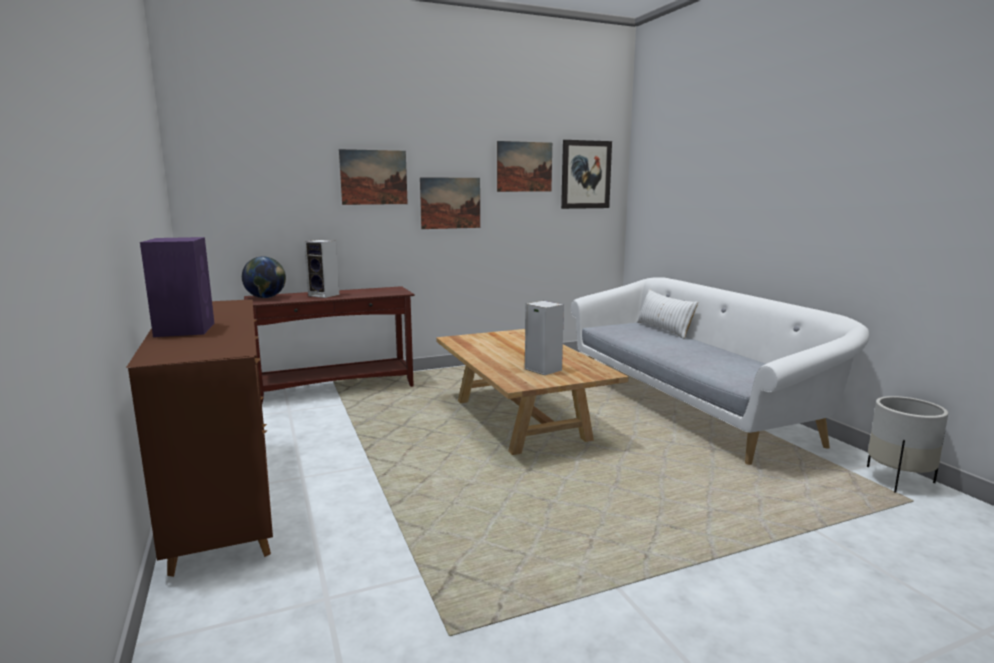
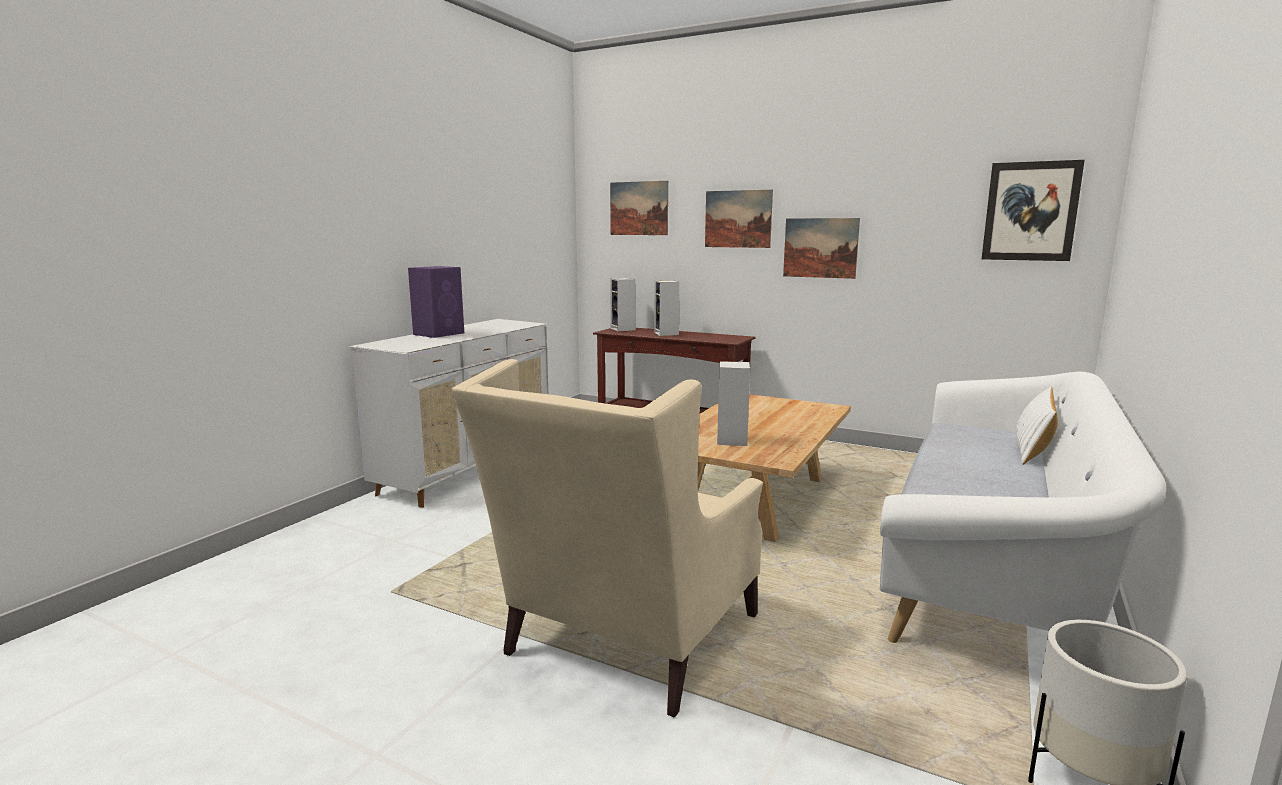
camera: 50 degrees right, 0 degrees up
(224, 499) = (467, 470): brown cabinet -> white cabinet
(266, 298) = (623, 329): globe -> speaker
(524, 166) = (926, 203): picture -> picture (639, 208)
(672, 545) = (624, 642): none -> beige armchair

